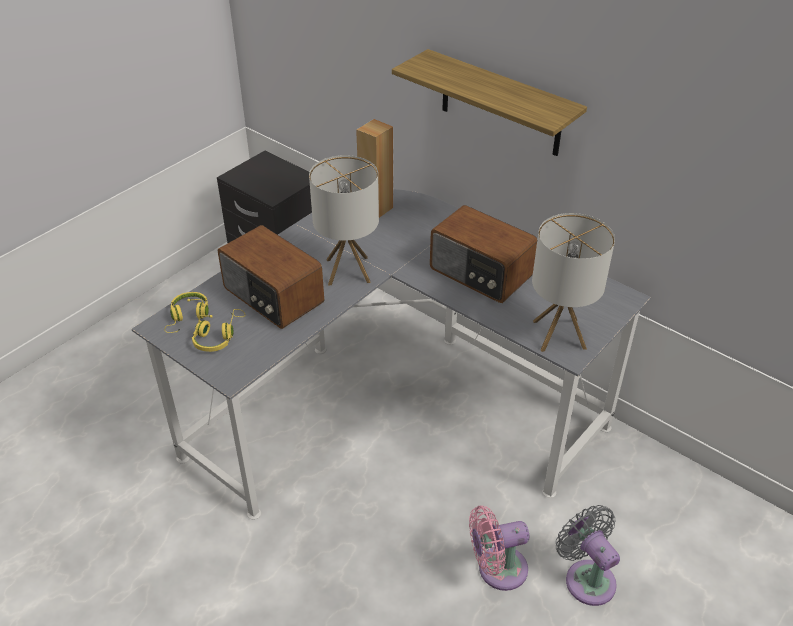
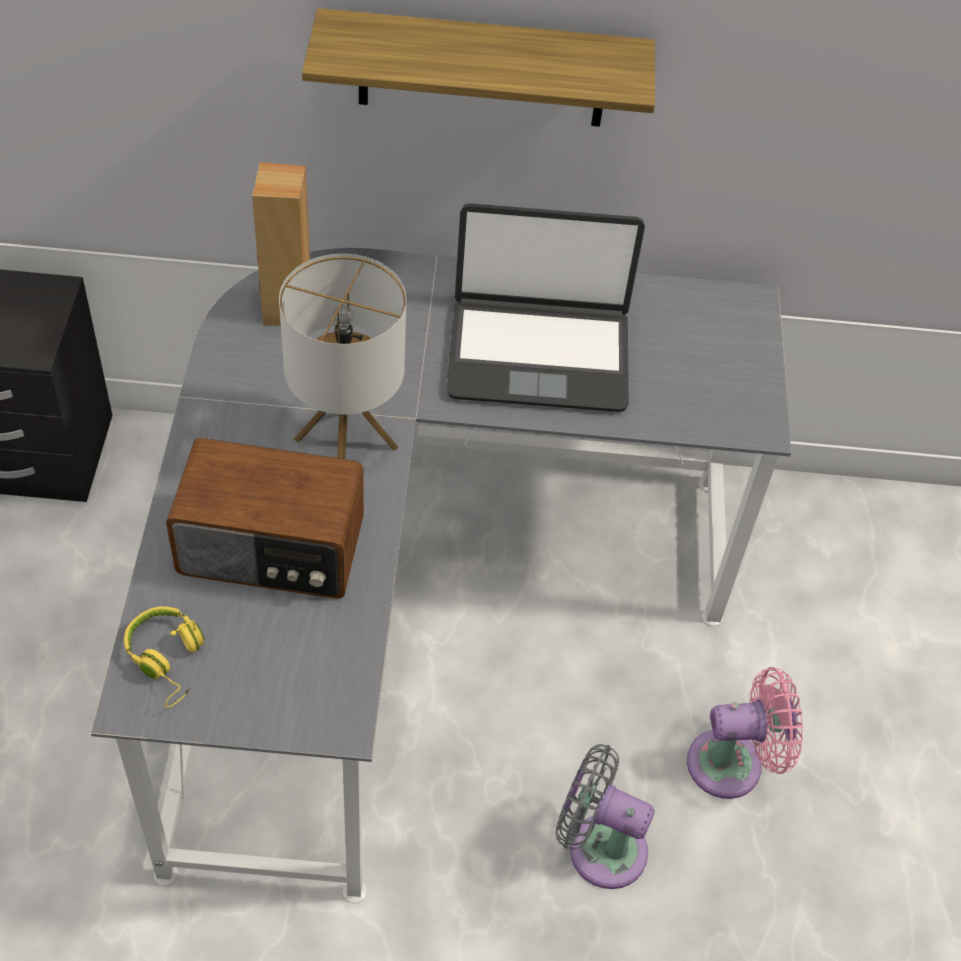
camera: 40 degrees left, 10 degrees up
(218, 336) = (253, 667): yellow headphones -> none
(480, 273) = (538, 354): radio -> laptop
(497, 569) = (733, 764): pink fan -> pink fan turned 135 degrees counterclockwise
(559, 334) = (720, 403): table lamp -> none
(587, 578) = (838, 708): grey fan -> grey fan (599, 847)

